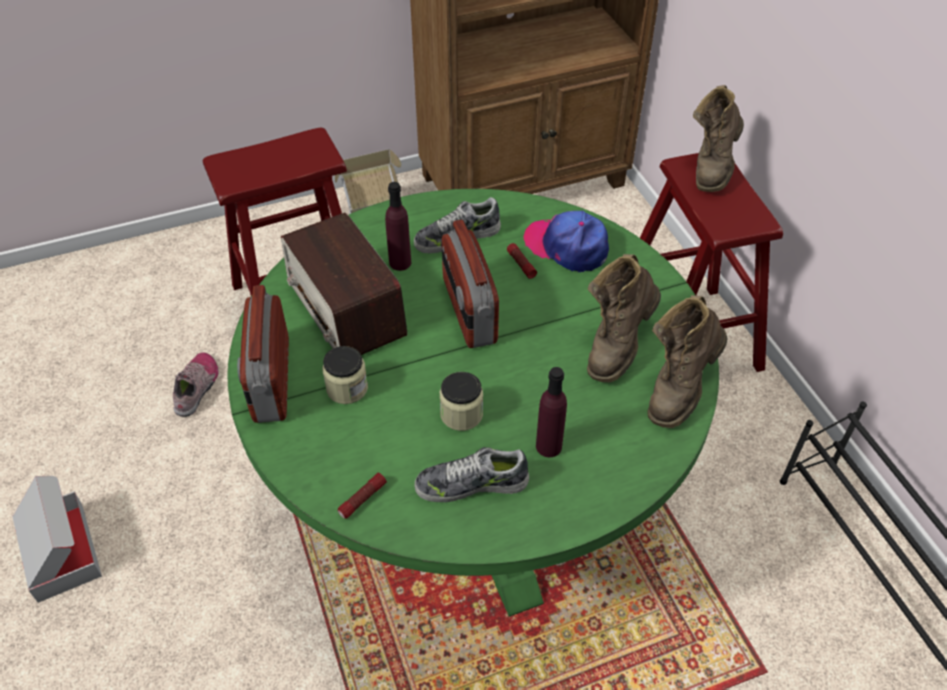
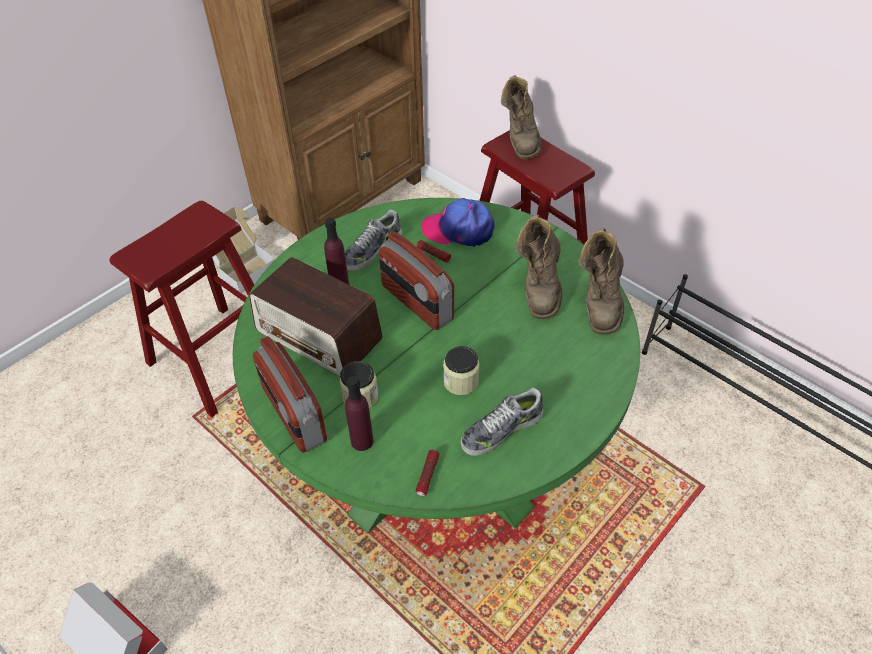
camera: 25 degrees left, 0 degrees up
(197, 388) = (163, 458): shoe -> none
(548, 446) = (538, 379): purple bottle -> purple bottle (362, 441)

